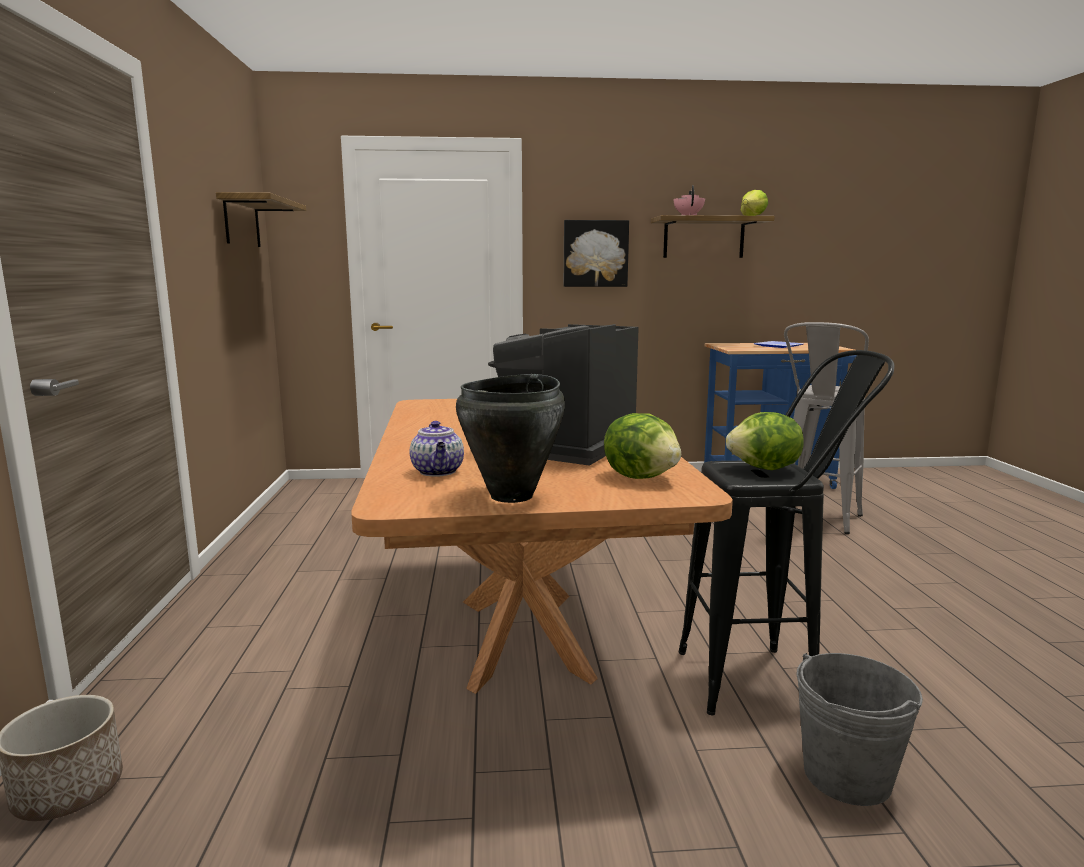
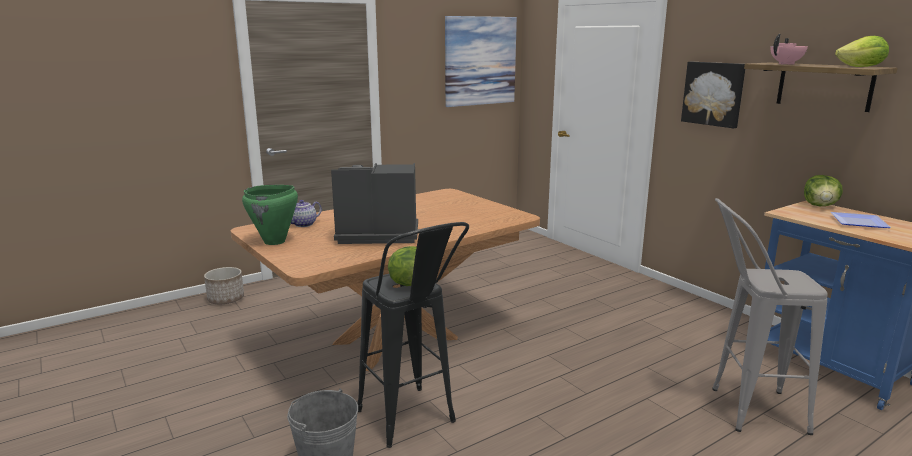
camera: 60 degrees right, 5 degrees up
(242, 222) = (480, 61): shelf -> picture
(513, 496) = (275, 241): black cooking pot -> green cooking pot
(642, 477) = (327, 256): lettuce -> lettuce (820, 206)

